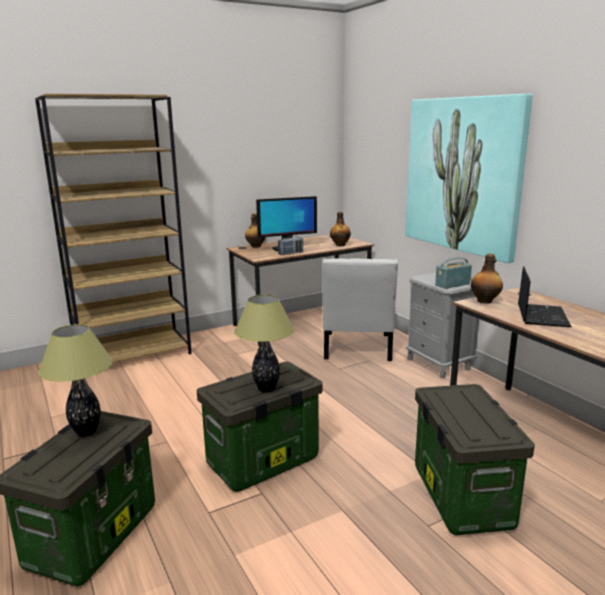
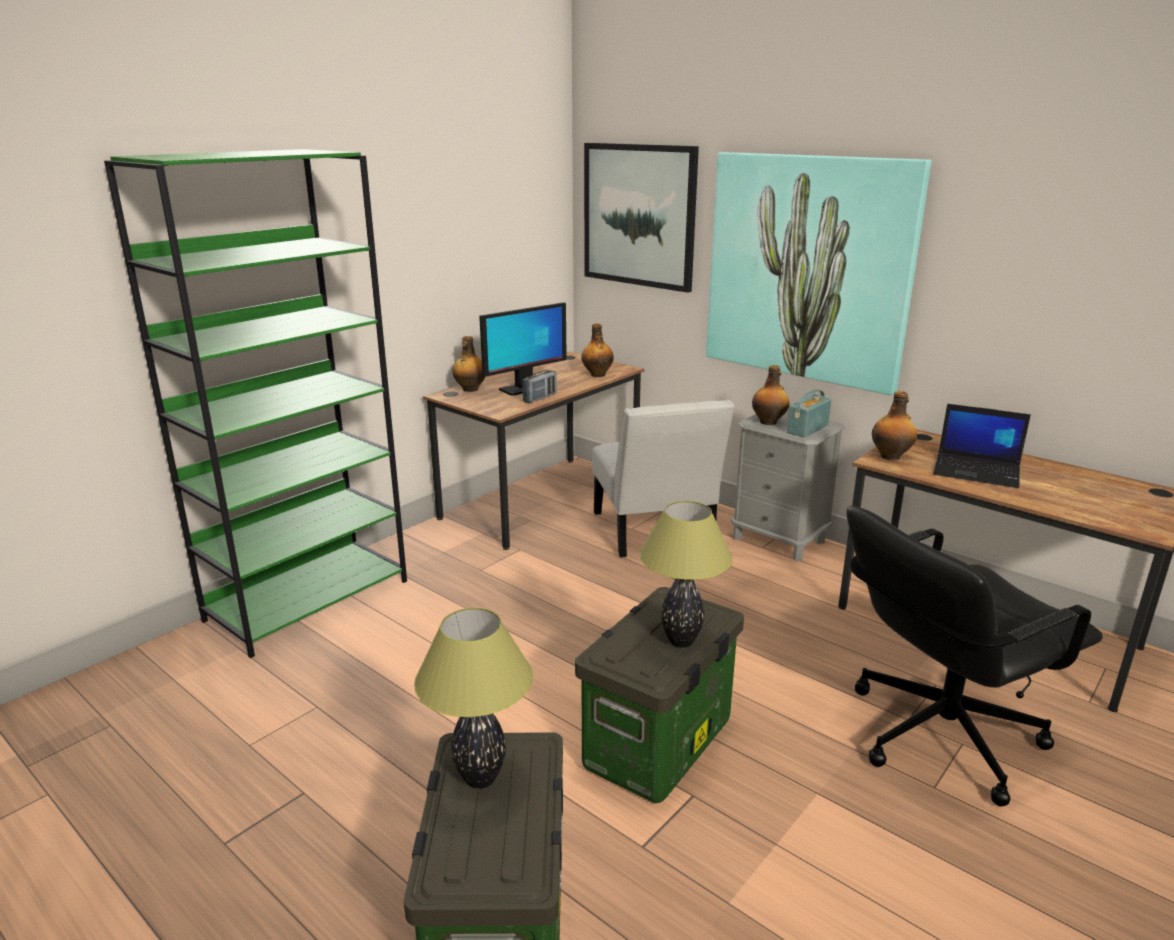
camera: 20 degrees left, 5 degrees up
(134, 355) = (309, 600): brown bookcase -> green bookcase
(374, 144) = (639, 215): none -> picture
(430, 279) = (769, 422): none -> bottle
(459, 496) = (940, 734): storage box -> black office chair
(541, 315) = (977, 471): laptop -> laptop turned 120 degrees clockwise

